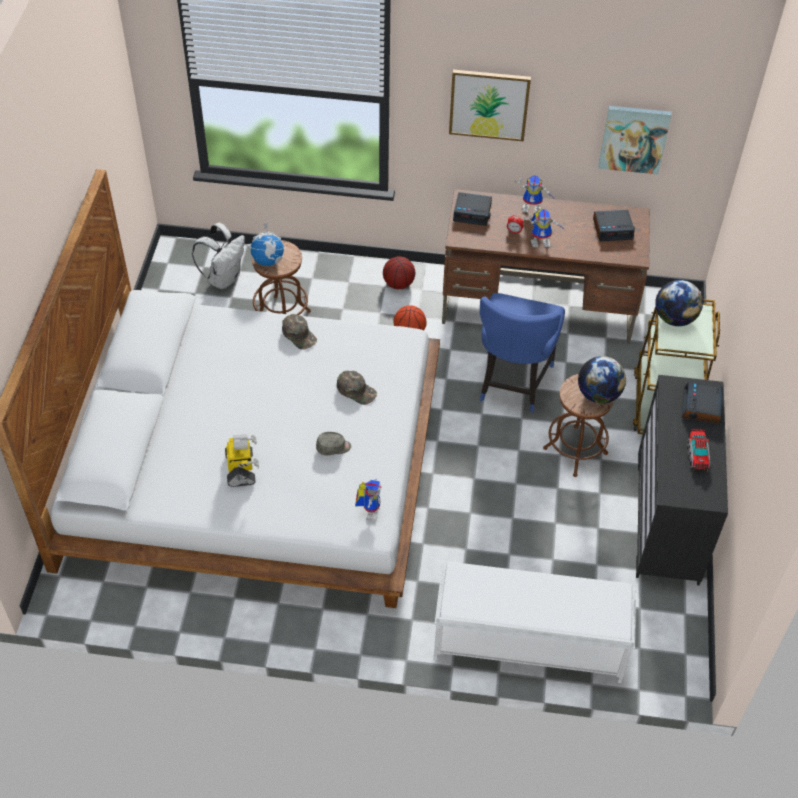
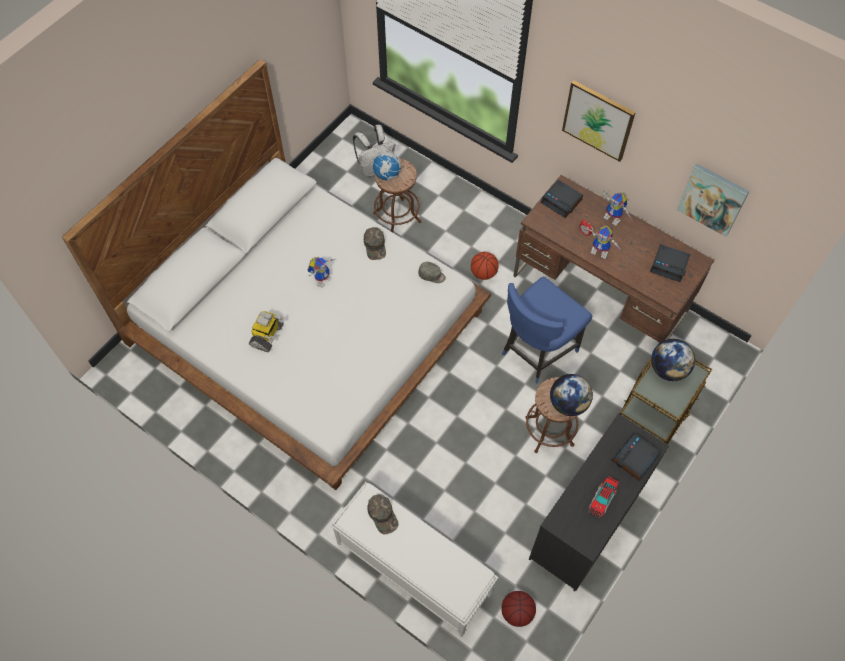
camera: 30 degrees right, 10 degrees up
(333, 447) = (342, 350): grey cap -> grey cap (432, 275)
(356, 390) = (388, 311): green cap -> green cap (383, 515)
(369, 509) = (336, 412): toy robot -> toy robot (322, 278)
(398, 284) = (501, 228): basketball -> basketball (516, 612)

